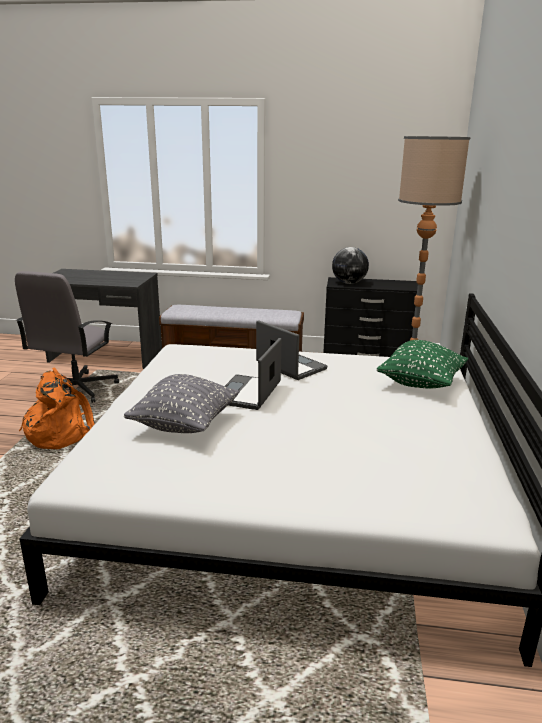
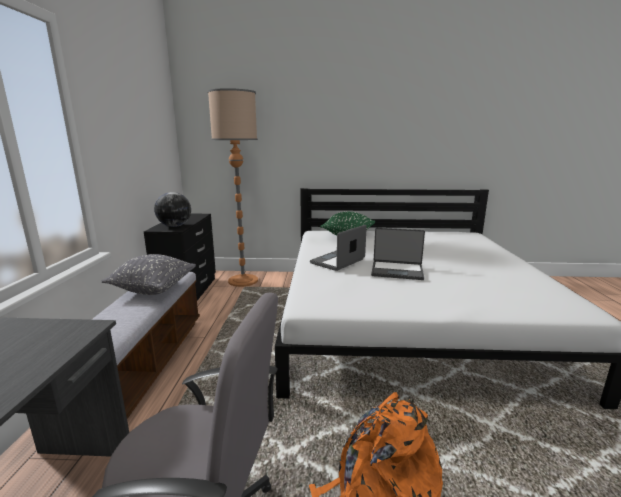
camera: 95 degrees left, 5 degrees down
(185, 425) = (466, 286): grey pillow -> grey pillow (154, 289)

